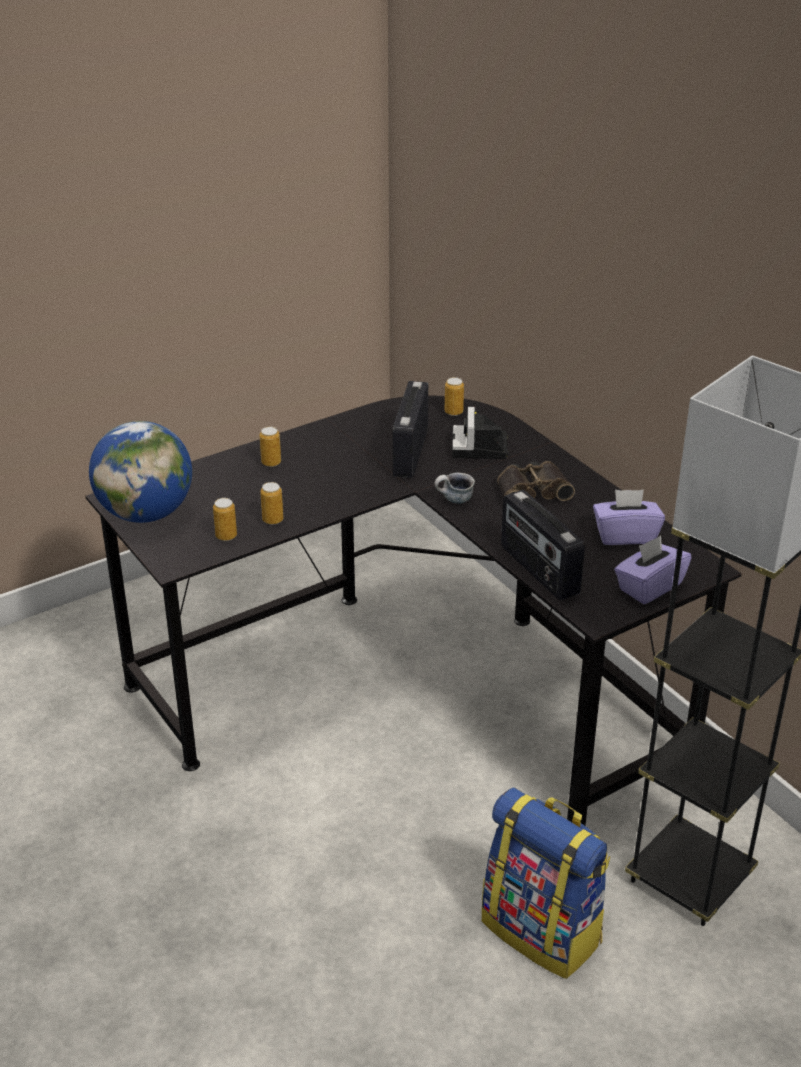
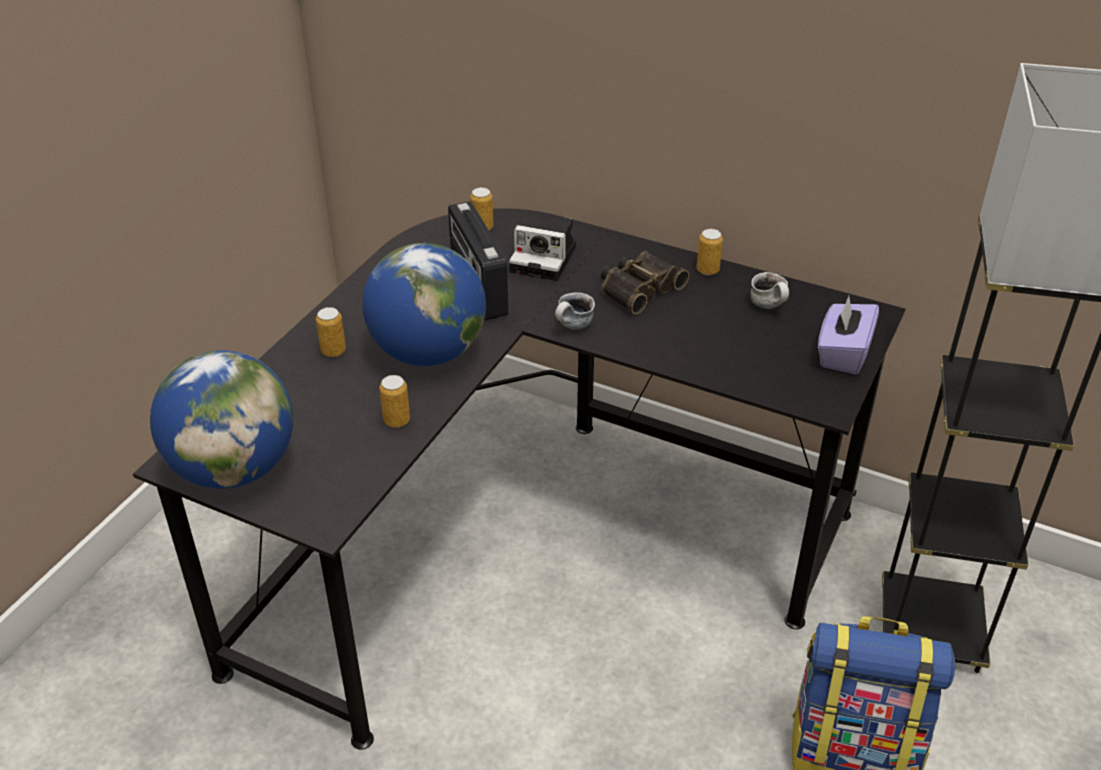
camera: 30 degrees left, 5 degrees up
(226, 536) = (359, 461): can -> can (707, 270)
(334, 484) = (428, 352): none -> globe
(480, 448) = (546, 259): camera -> camera turned 45 degrees counterclockwise
(538, 570) = (727, 375): radio -> none
(625, 535) = (770, 306): purple tissue box -> mug

